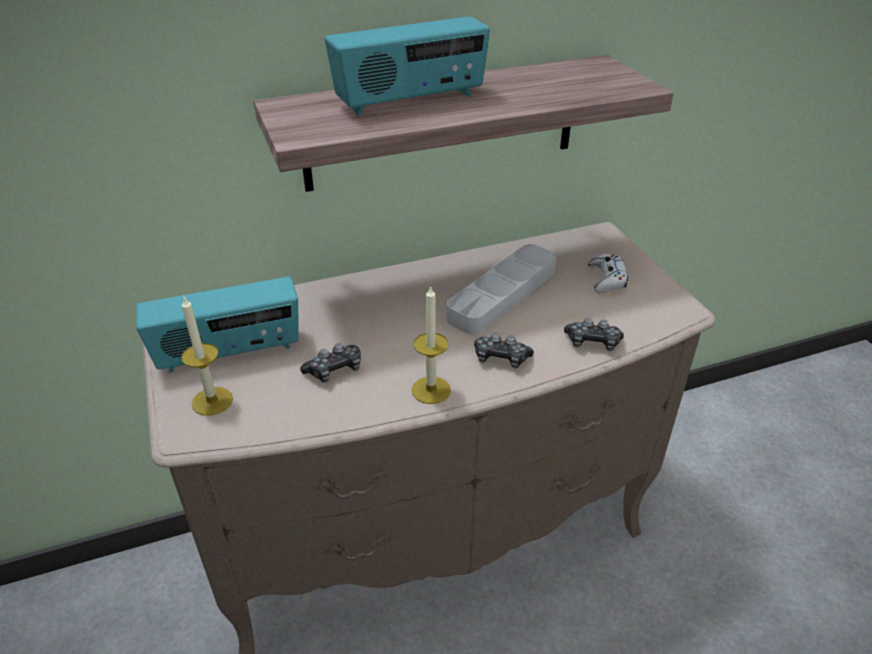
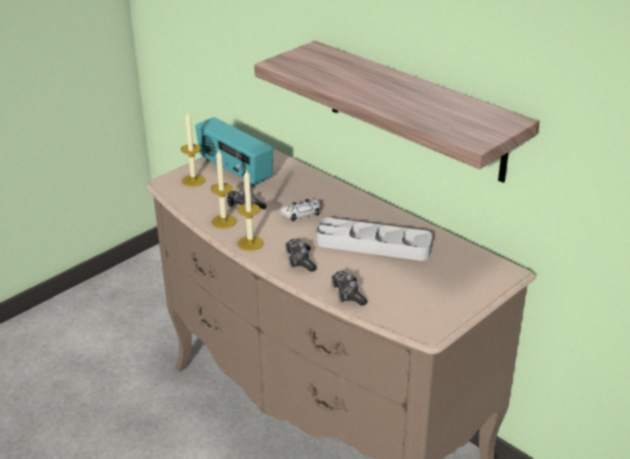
camera: 65 degrees right, 5 degrees down
(355, 400) = (224, 221): none -> candle
(411, 101) = (357, 77): radio -> none
(606, 279) = (437, 286): white game controller -> white game controller (301, 214)

